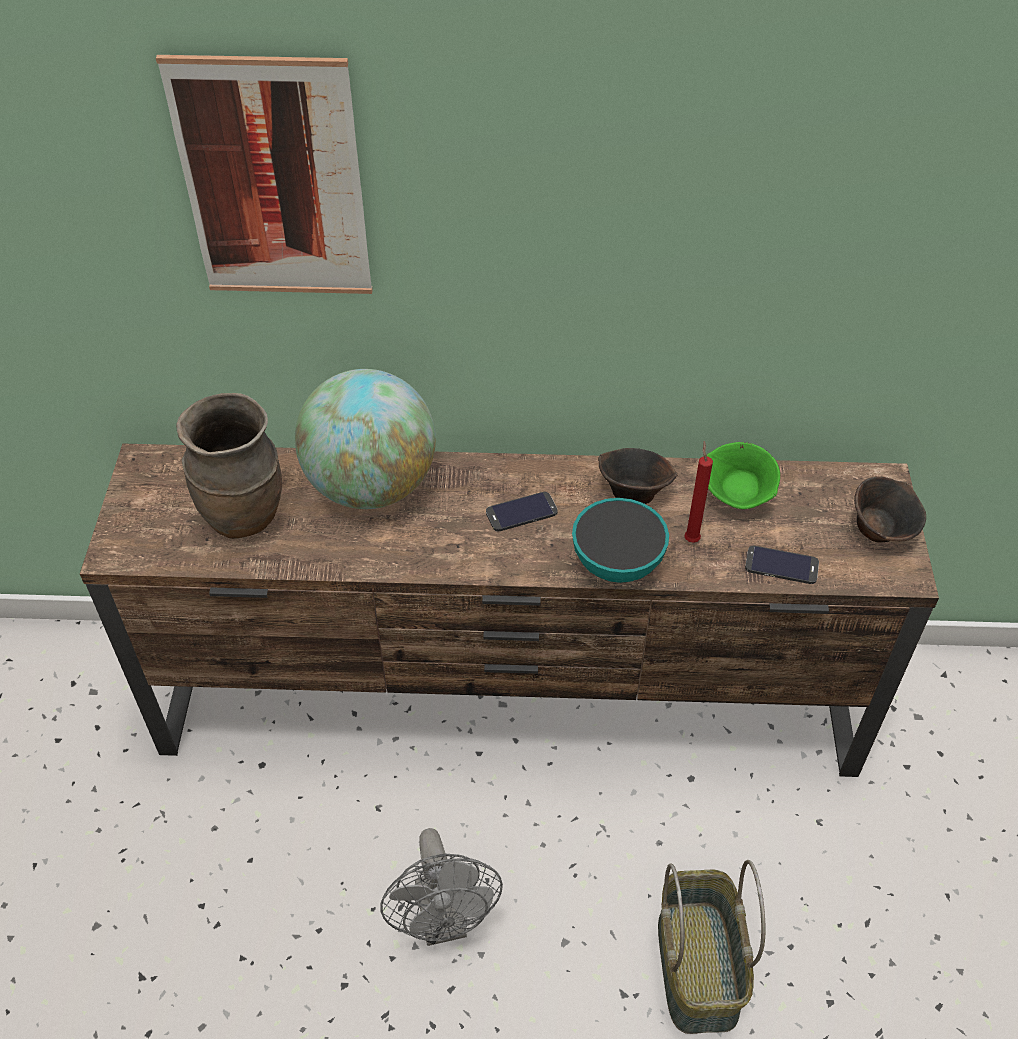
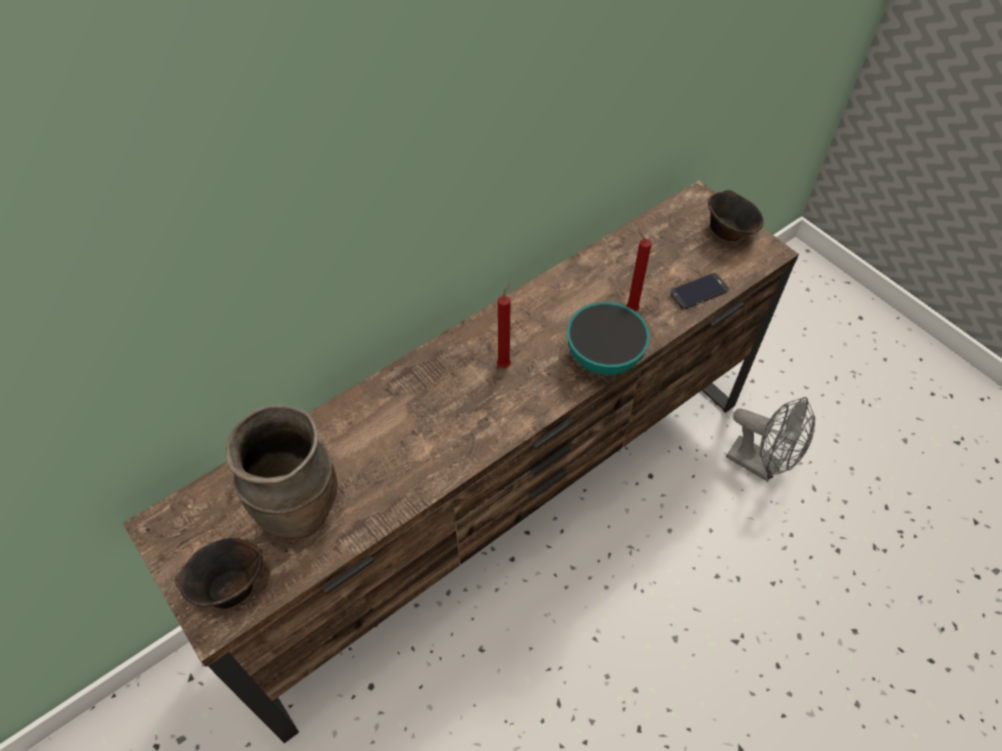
camera: 40 degrees left, 5 degrees up
(273, 181) = (211, 188): picture -> none
(371, 485) = (376, 417): globe -> none
(444, 922) = (594, 689): grey fan -> grey fan (760, 464)
(521, 512) = (505, 364): phone -> red candle
(632, 492) = (562, 301): brown bowl -> brown bowl (229, 586)
(699, 968) = (759, 588): basket -> none
(738, 497) = (629, 263): green bowl -> none

